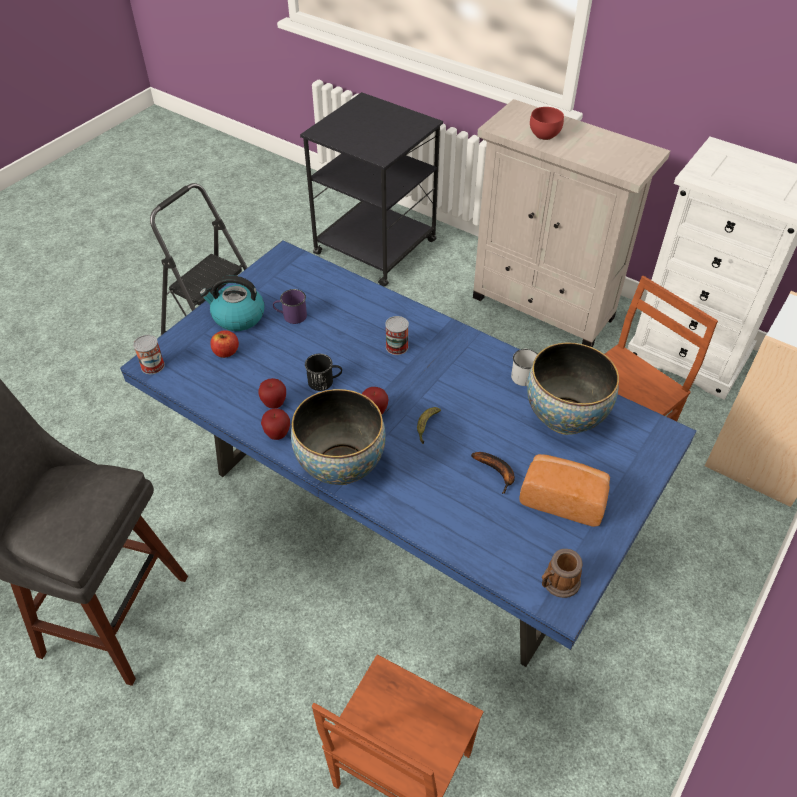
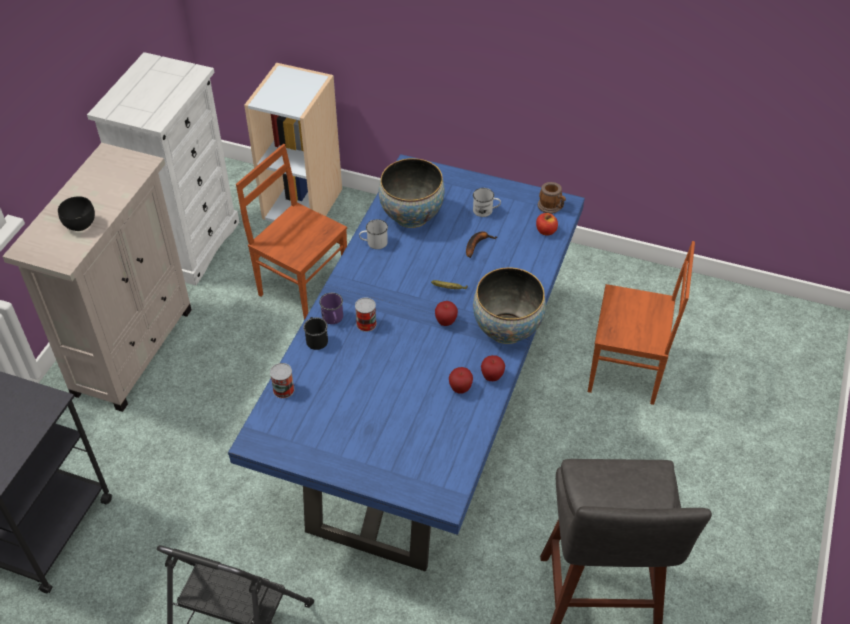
camera: 105 degrees left, 0 degrees up
(152, 366) = (447, 497): can -> can (283, 389)
(226, 352) = (411, 444): apple -> apple (545, 231)
(237, 317) = (360, 451): kettle -> none
(291, 316) = (348, 409): purple mug -> purple mug (333, 319)
(325, 382) = (423, 362): black mug -> black mug (316, 339)
(543, 135) = (80, 225): red bowl -> black bowl
(563, 499) = (486, 210): bread -> white mug

